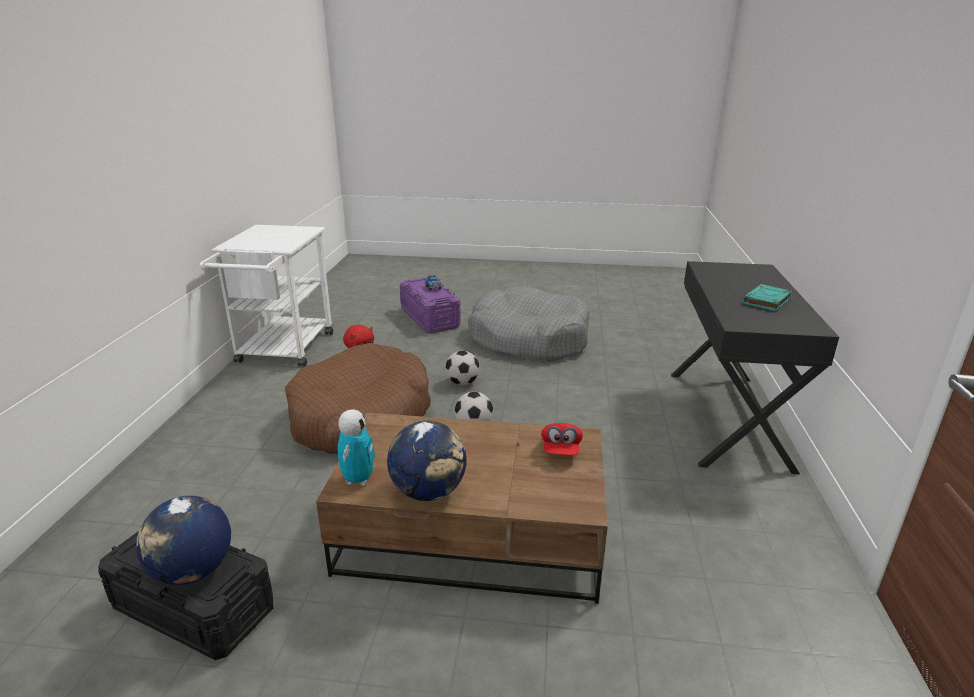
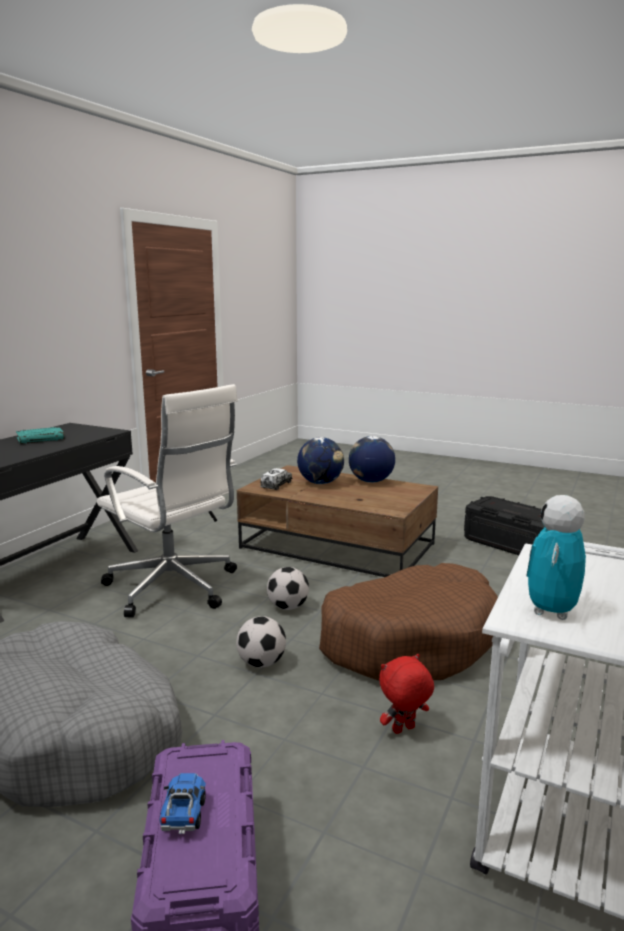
camera: 160 degrees left, 10 degrees down
(193, 571) = (505, 504): globe -> globe (320, 483)
(358, 479) = (412, 489): toy robot -> toy robot (551, 611)
(560, 450) = (276, 485): red cap -> toy truck
(591, 426) = (174, 588): none -> white office chair

